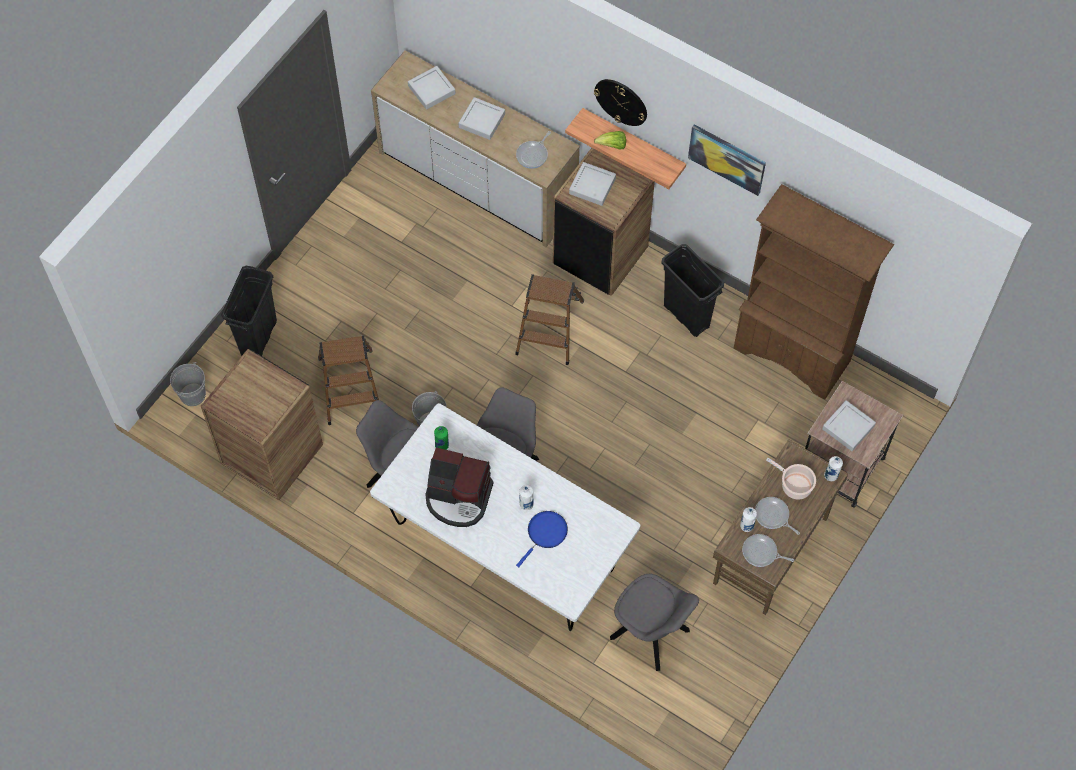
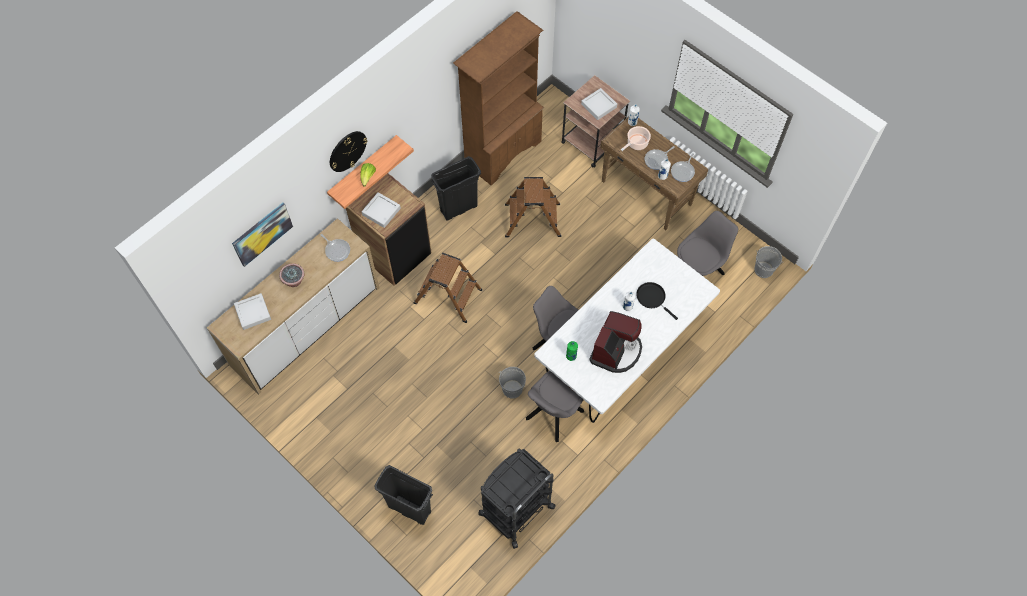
camera: 80 degrees left, 0 degrees up
(193, 395) = (451, 568): grey bucket -> grey bucket (763, 270)
(272, 453) = (516, 510): brown cabinet -> black cart
(350, 386) = (468, 443): brown step ladder -> brown step ladder (533, 220)
(482, 121) = (294, 281): grey tray -> potted plant
(545, 533) = (652, 298): blue frying pan -> black frying pan
(727, 158) = (416, 95): picture -> picture (262, 233)

